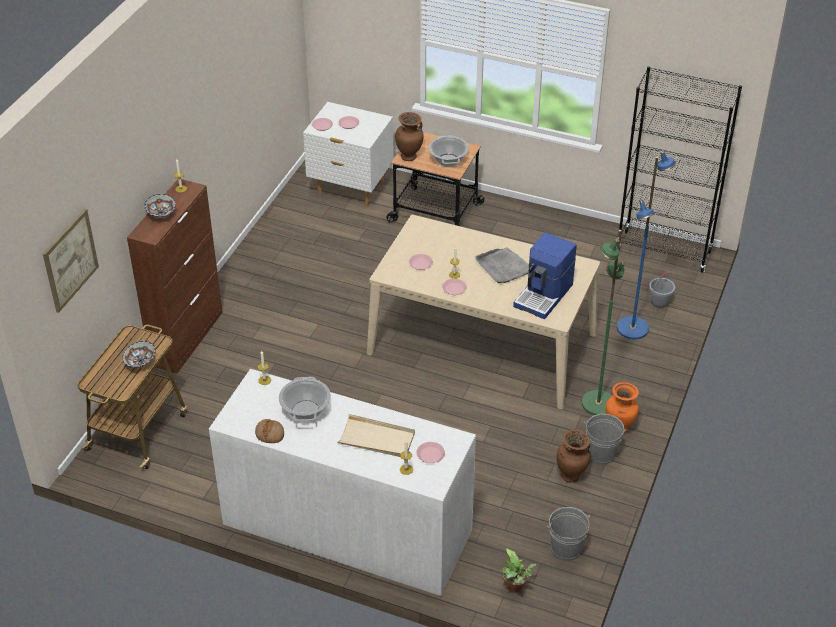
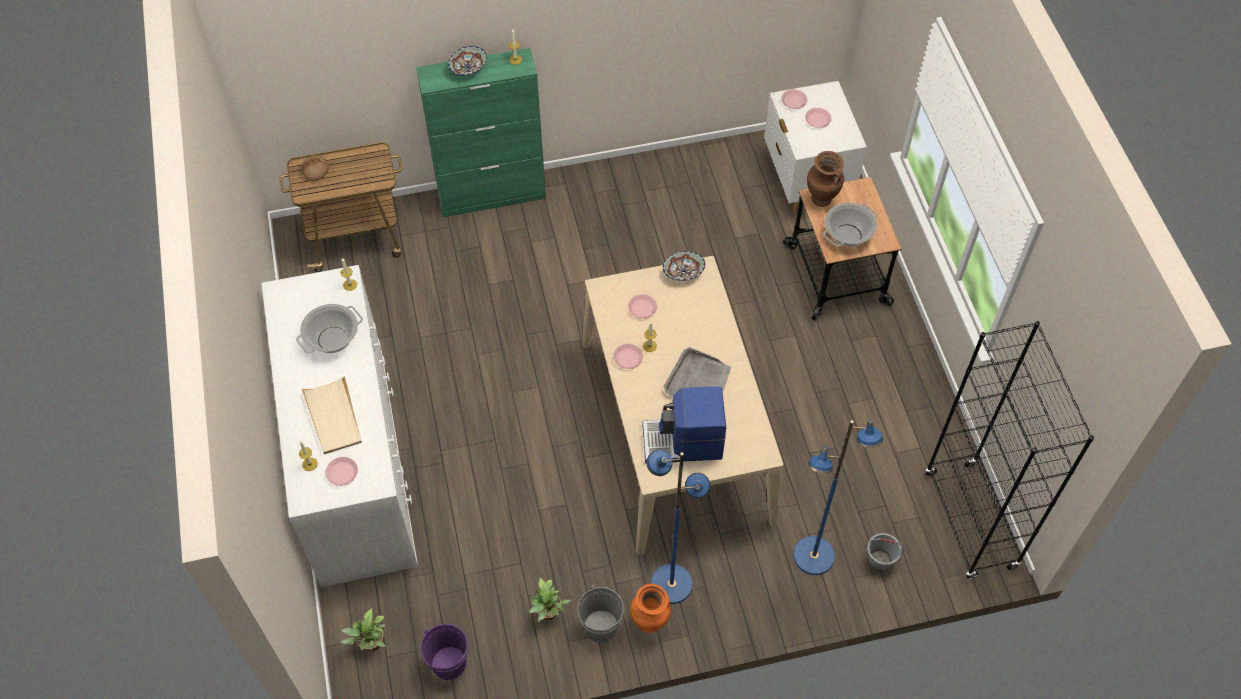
camera: 55 degrees right, 15 degrees up
(70, 260) = (313, 50): picture -> none
(141, 362) = (349, 182): bowl -> bowl (683, 273)
(187, 338) = (492, 195): brown cabinet -> green cabinet
(270, 434) = (284, 331): bread -> bread (315, 170)
(566, 549) = (449, 663): grey bucket -> purple bucket
(571, 476) = (548, 615): brown vase -> potted plant
(597, 403) = (671, 583): green floor lamp -> blue floor lamp

